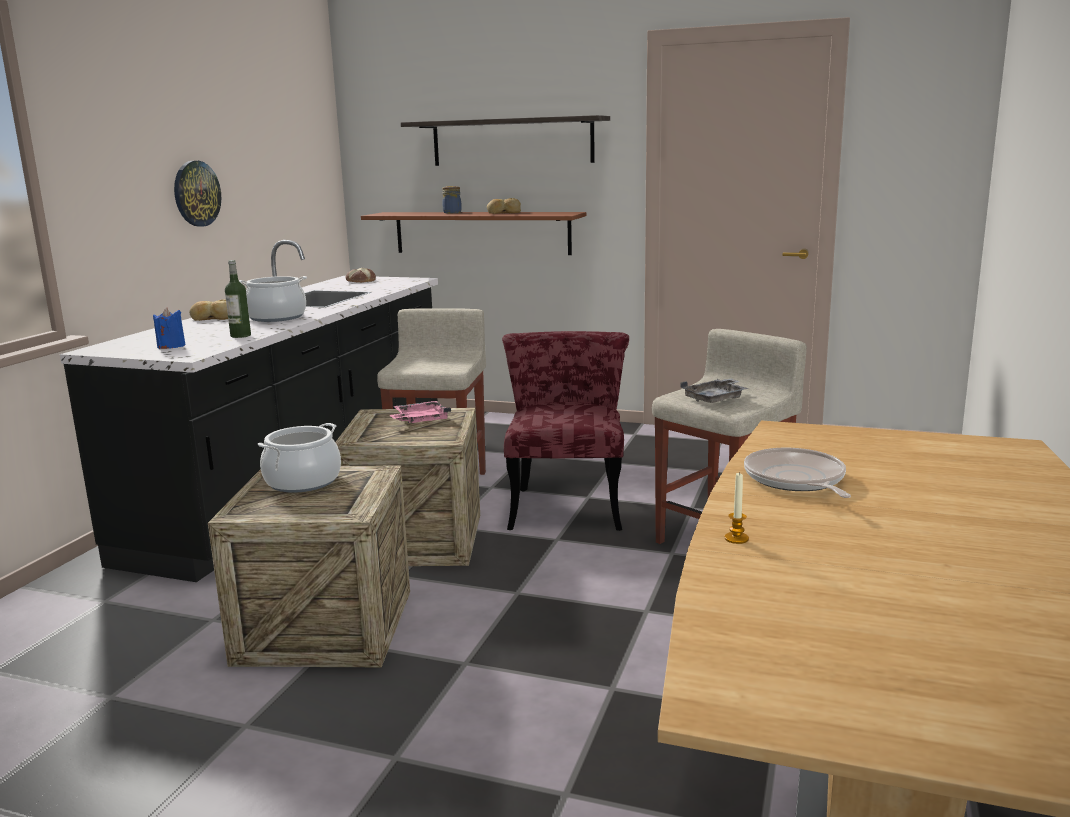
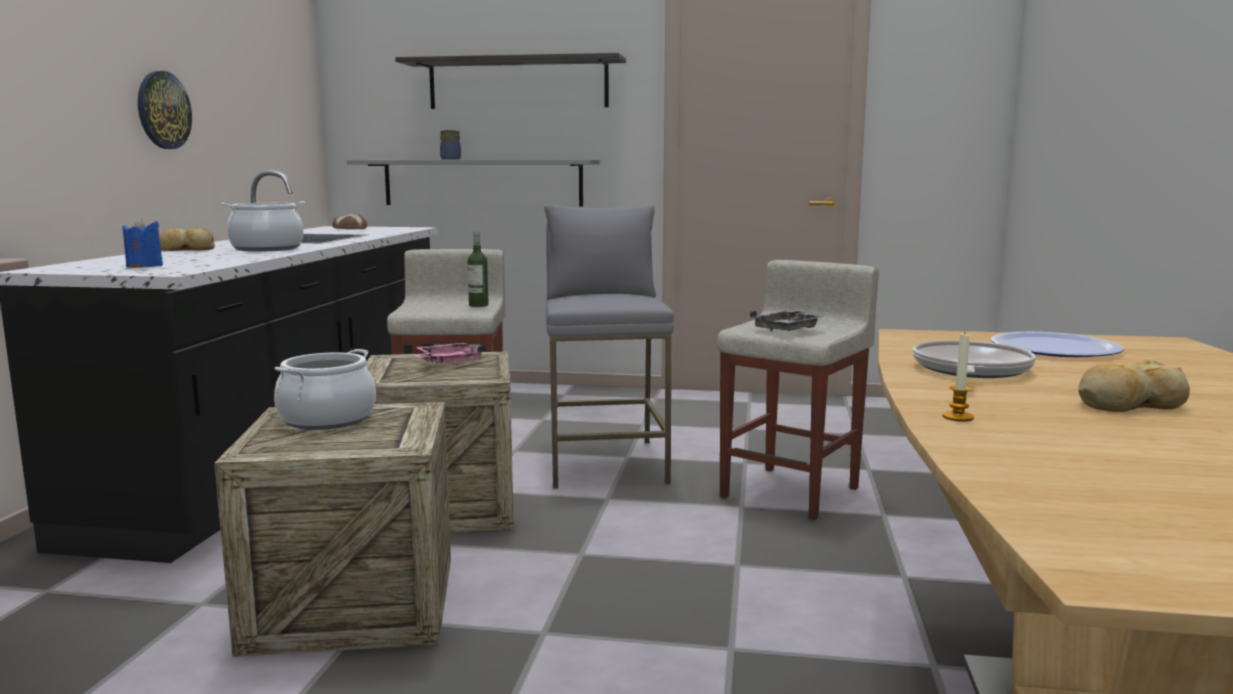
camera: 10 degrees left, 5 degrees down
(240, 335) = (231, 259): bottle -> bottle (478, 305)
(481, 233) = (482, 183): brown shelf -> grey shelf
(503, 212) = (509, 159): bread -> bread (1128, 404)
(567, 503) = (606, 463): red chair -> grey stool
(796, 480) = (970, 370): frying pan -> frying pan turned 45 degrees clockwise
(899, 453) = (1055, 348): none -> plate

